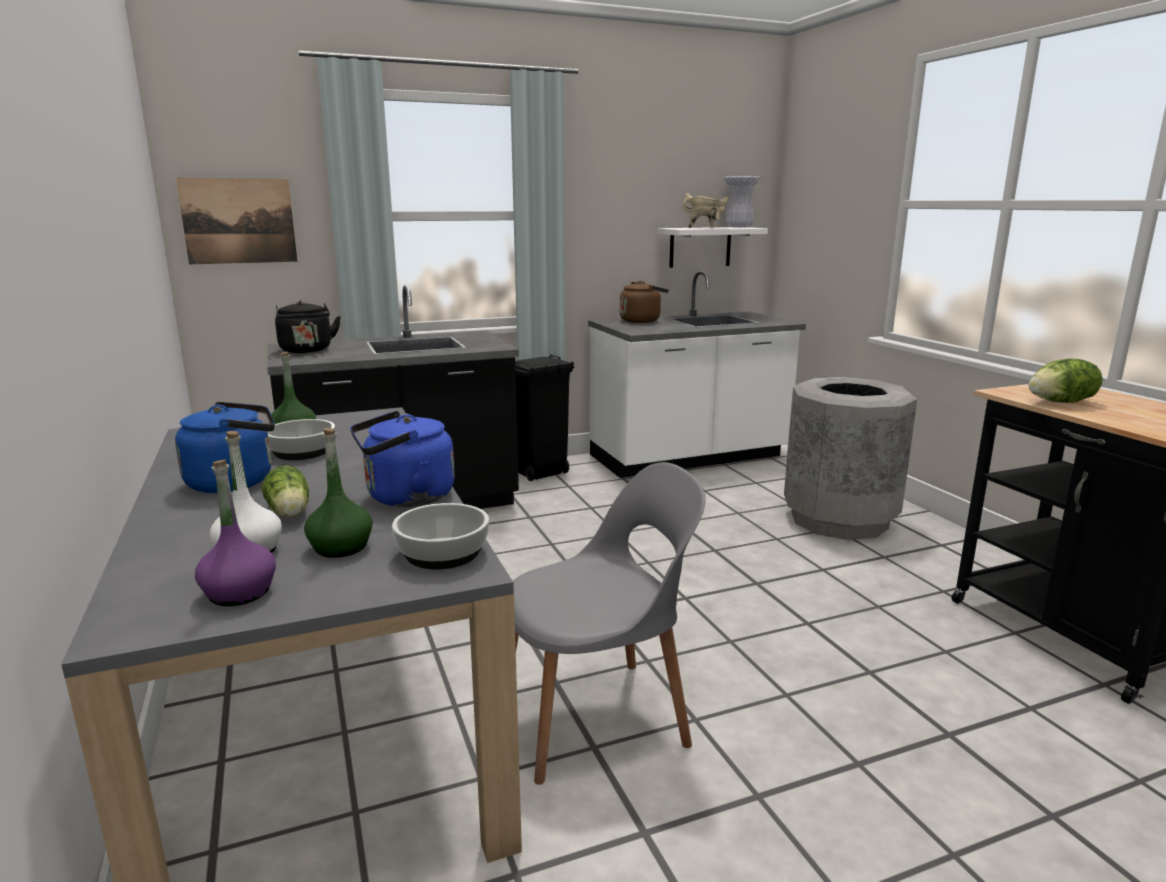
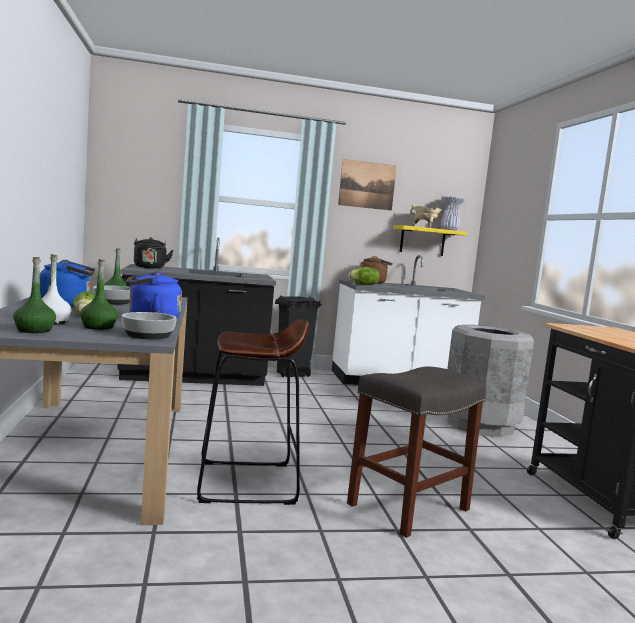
camera: 10 degrees right, 10 degrees down
(239, 221) = (129, 191): picture -> picture (367, 185)
(239, 593) = (34, 330): purple bottle -> green bottle
(597, 718) = (247, 482): grey chair -> brown stool
(700, 247) = (422, 241): white shelf -> yellow shelf
(845, 708) = (409, 506): none -> grey stool
(1061, 402) = (592, 331): lettuce -> lettuce (364, 284)

